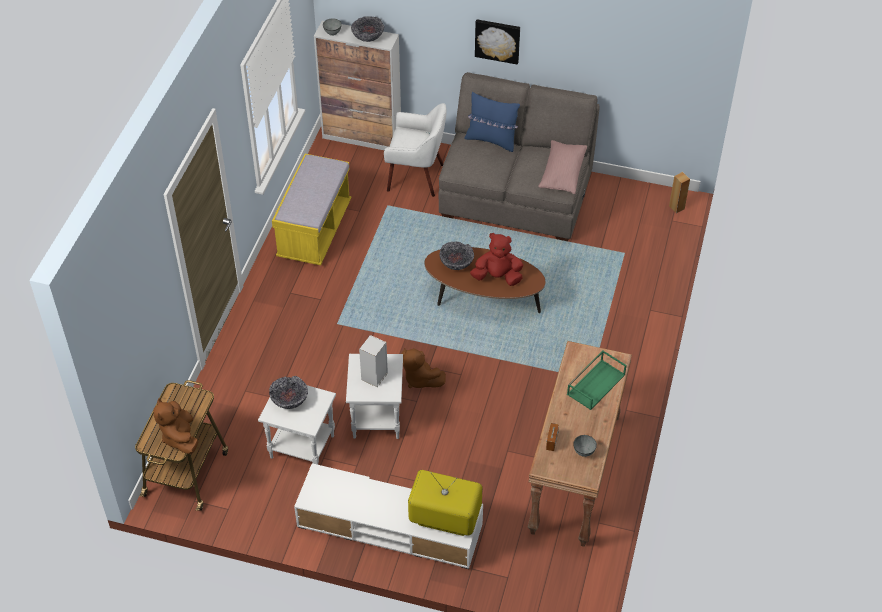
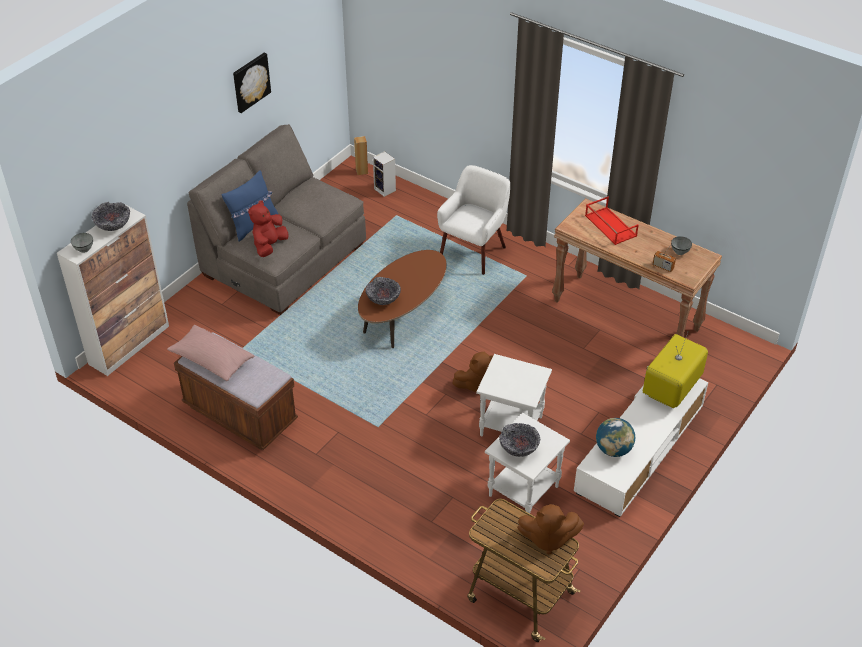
camera: 70 degrees left, 5 degrees down
(314, 231) = (240, 414): yellow bench -> brown bench
(344, 486) = (613, 449): none -> globe
(374, 377) = (515, 380): speaker -> speaker (385, 190)
(416, 177) = (215, 319): white armchair -> white armchair (474, 252)
(497, 40) = (200, 138): picture -> picture (250, 82)
(497, 277) = (414, 278): red plush toy -> red plush toy (269, 246)
(562, 174) = (327, 194): pink pillow -> pink pillow (212, 360)
(595, 384) = (609, 225): green tray -> red tray

